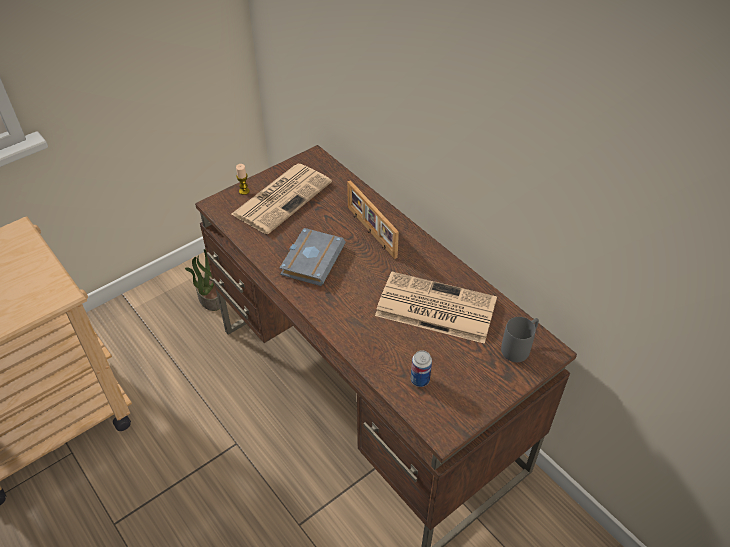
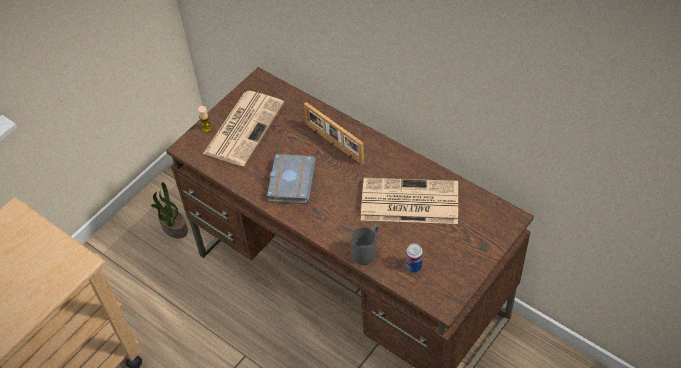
camera: 10 degrees left, 5 degrees up
(519, 347) = (486, 220): grey mug -> grey mug (367, 251)

